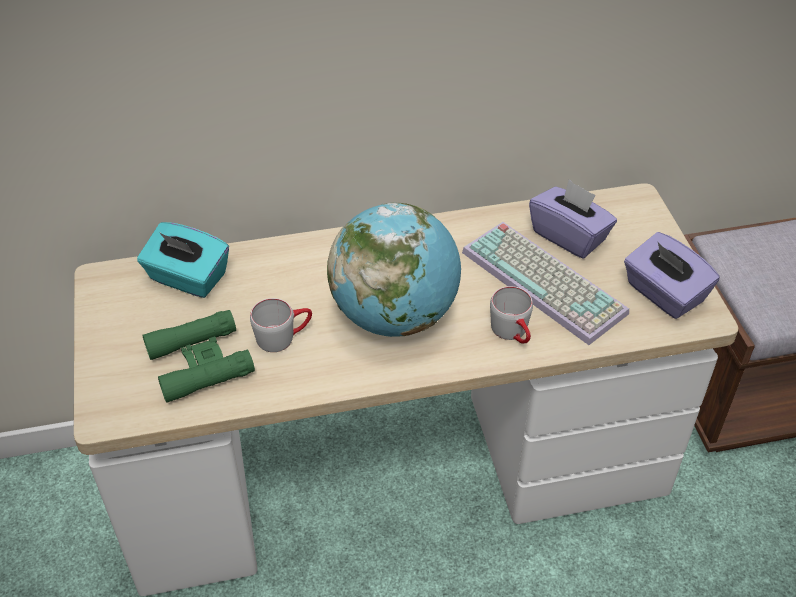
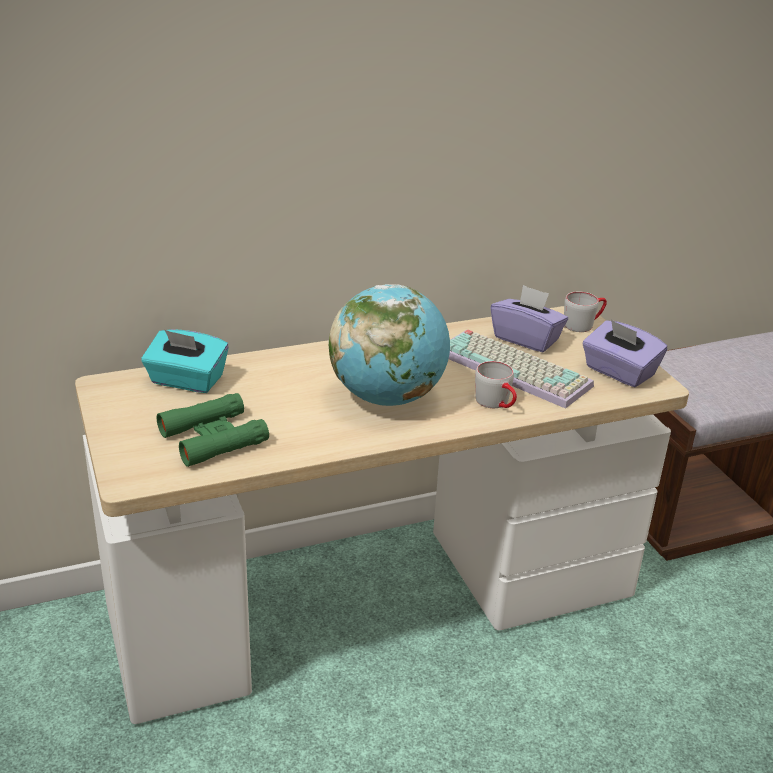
camera: 10 degrees left, 15 degrees down
(283, 336) = (288, 416): grey mug -> grey mug (583, 324)

